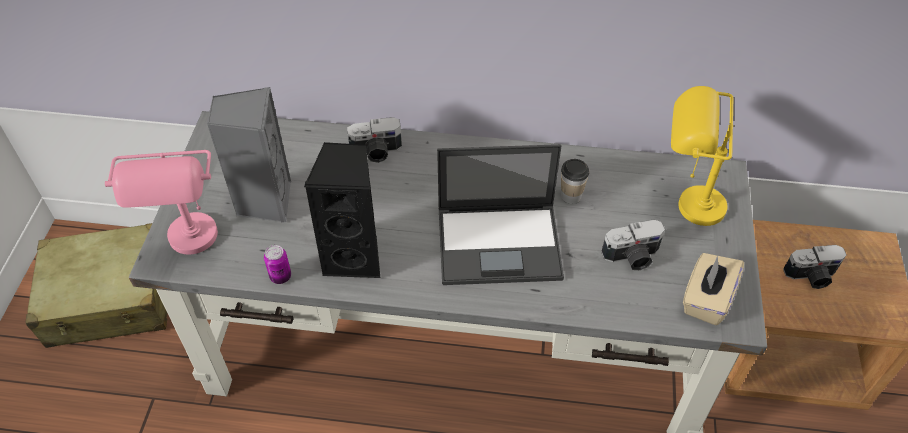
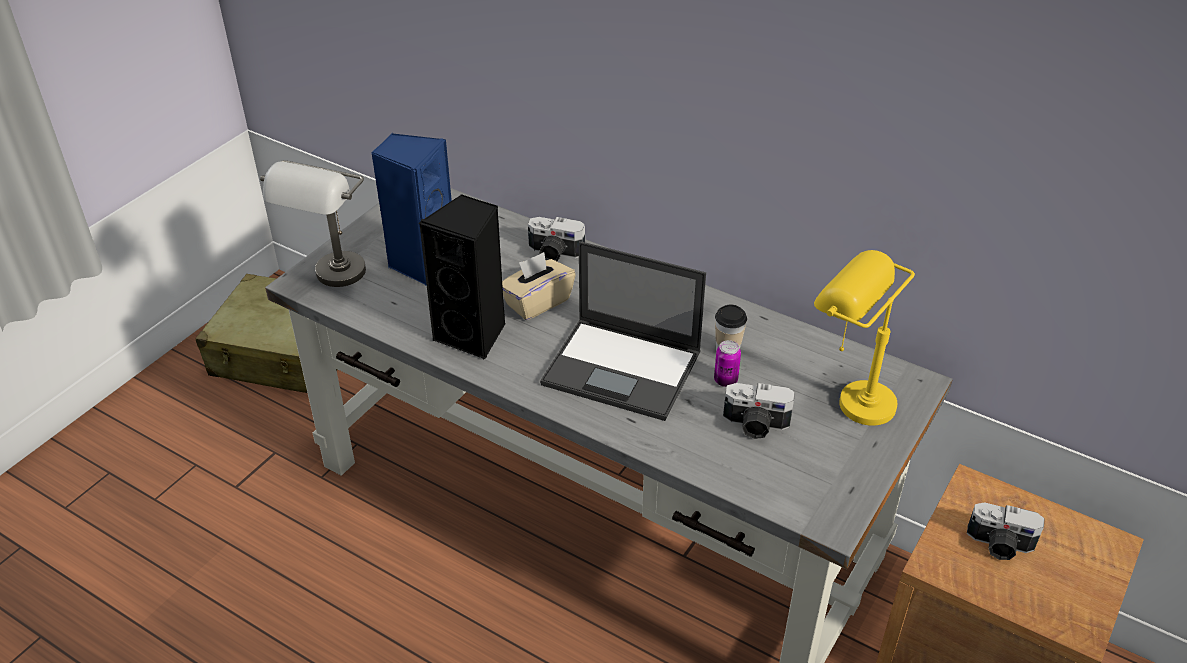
camera: 25 degrees right, 10 degrees down
(193, 249) = (334, 282): pink table lamp -> grey table lamp
(264, 201) = (421, 264): grey speaker -> blue speaker
(280, 276) = (395, 329): can -> can (725, 380)
(706, 299) = (810, 490): beige tissue box -> beige tissue box (537, 302)

